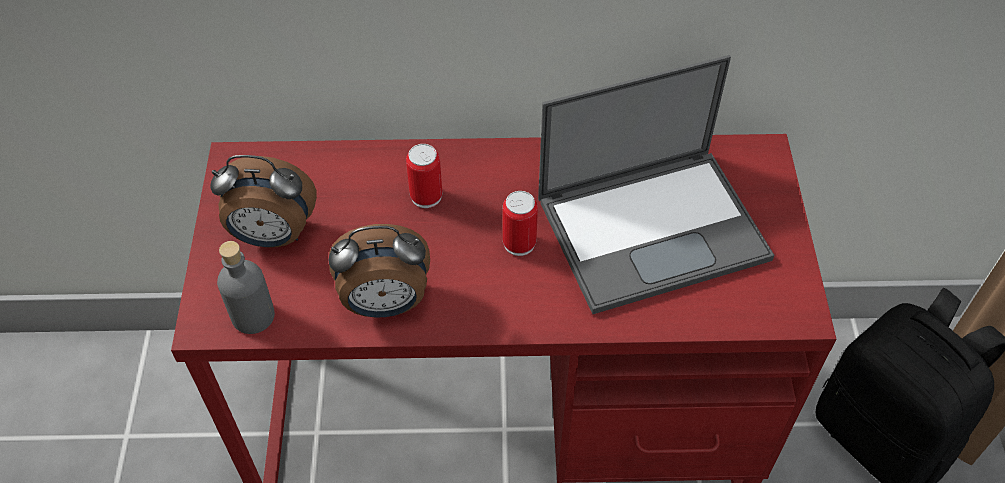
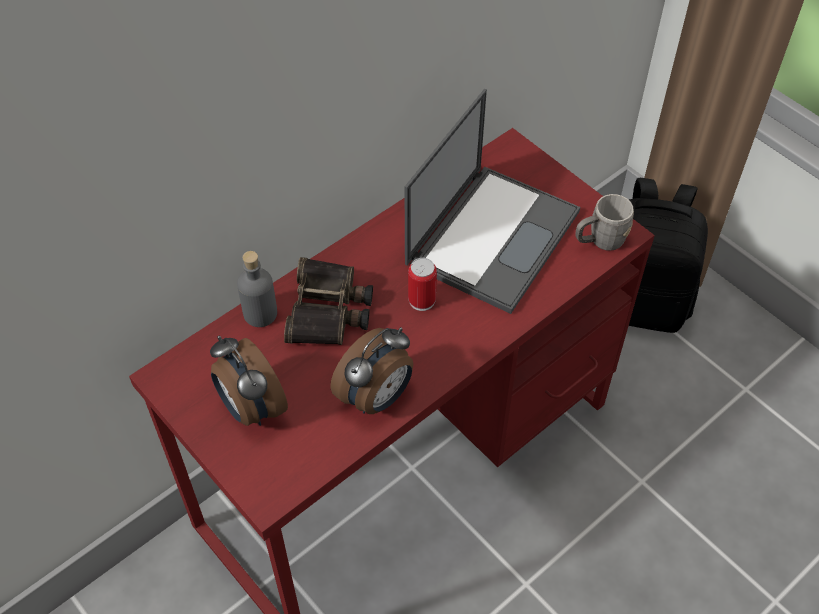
camera: 40 degrees left, 0 degrees up
(253, 316) = (296, 468): grey bottle -> grey bottle (260, 313)
(272, 236) = (251, 408): alarm clock -> alarm clock turned 90 degrees clockwise
(426, 196) = (329, 310): can -> binoculars
(765, 305) = (600, 241): none -> grey mug

